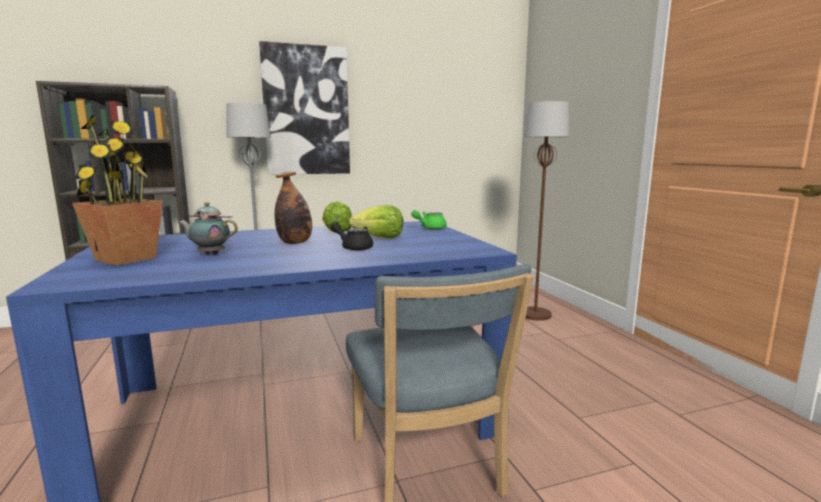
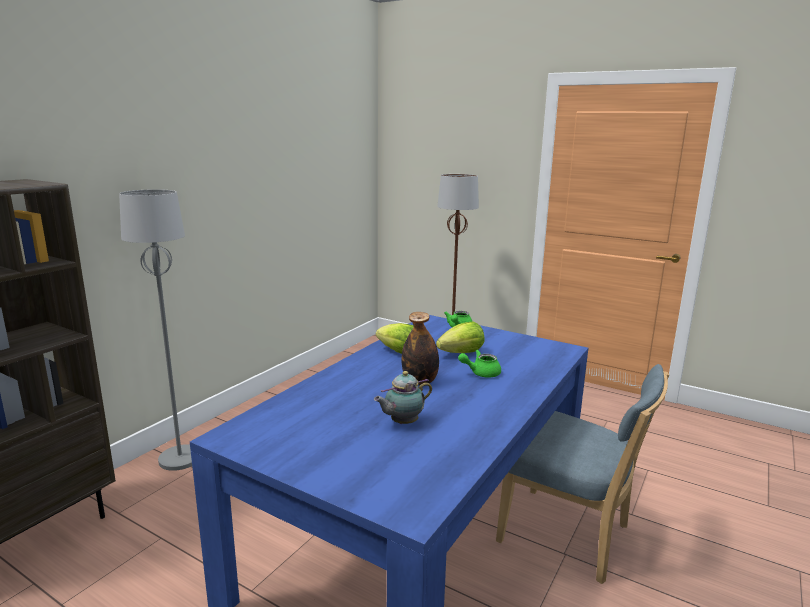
camera: 40 degrees left, 5 degrees up
(125, 259) = (351, 459): potted plant -> none
(306, 111) = (192, 186): picture -> none
(354, 247) = (481, 373): black teapot -> green teapot

